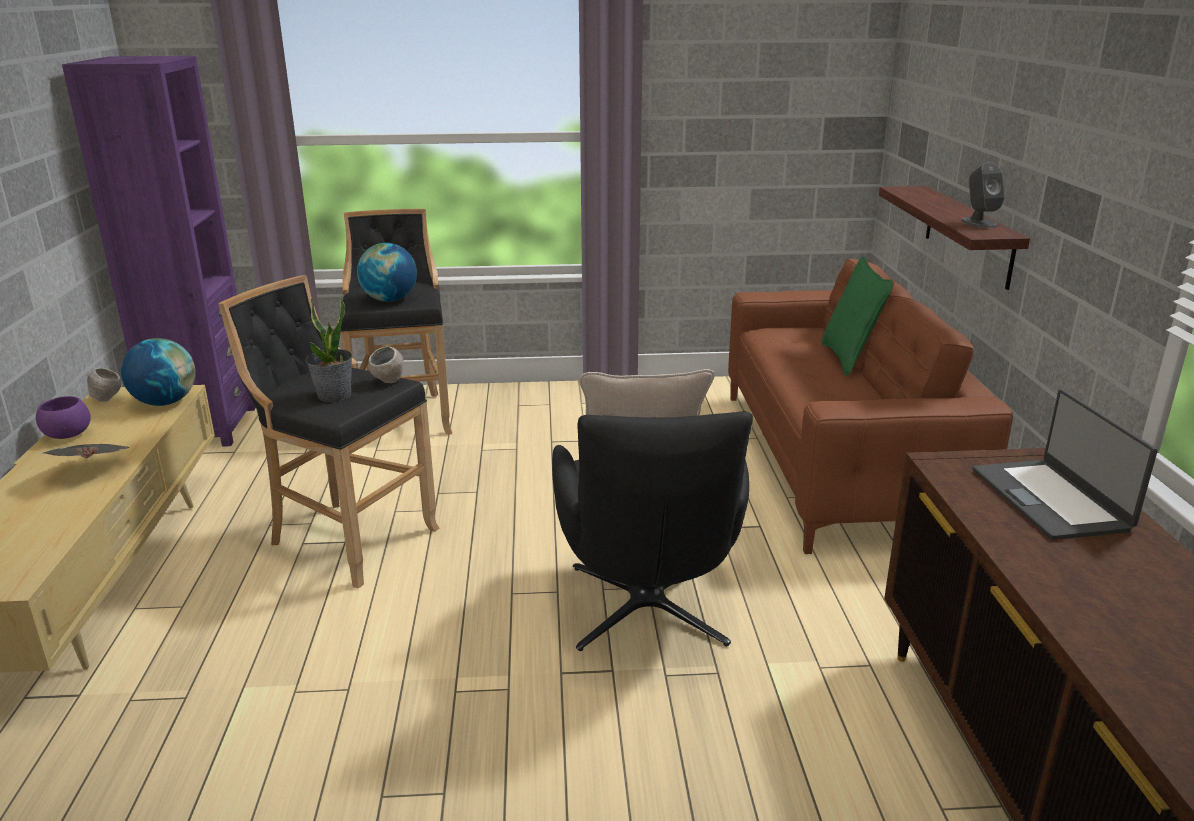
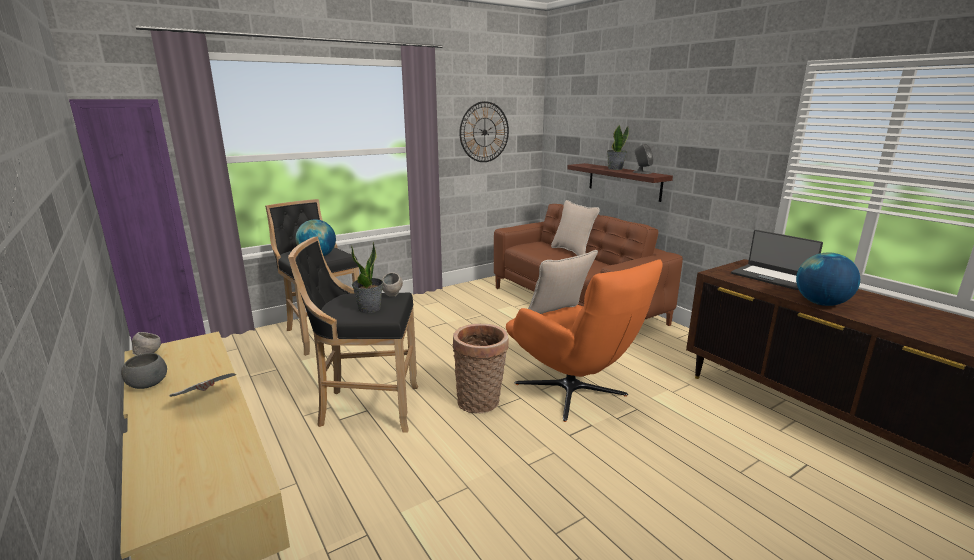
camera: 30 degrees left, 5 degrees down
(67, 435) = (147, 385): purple bowl -> grey bowl
(165, 402) = (203, 347): globe -> globe (821, 303)
(495, 579) = (481, 402): none -> basket
(646, 608) = (572, 391): black armchair -> orange armchair
(749, 109) = (484, 132): none -> wall clock
(849, 359) = (572, 251): green pillow -> beige pillow
(947, 207) = (615, 169): none -> potted plant

